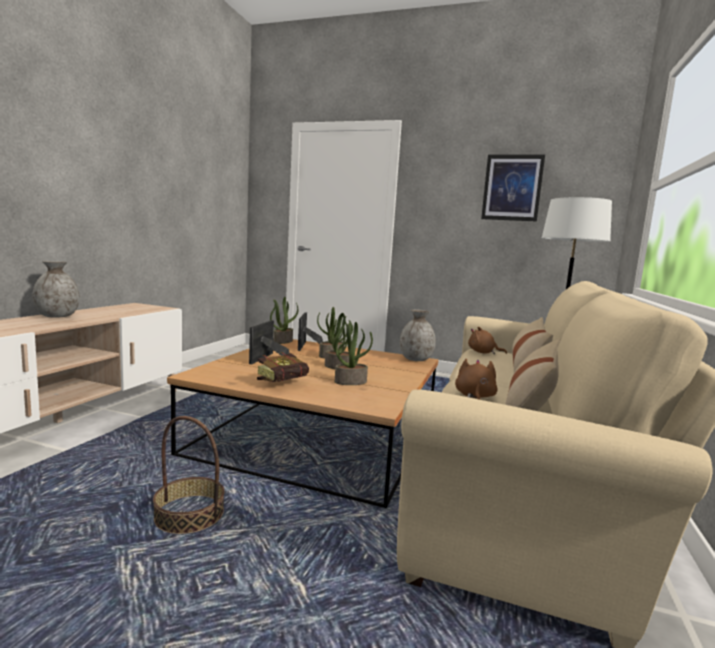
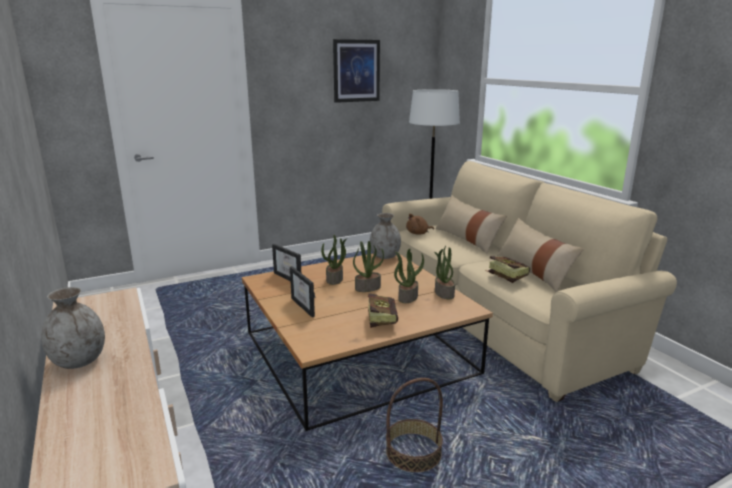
camera: 45 degrees left, 10 degrees up
(282, 341) = (259, 281): potted plant -> potted plant (443, 293)
(474, 396) = (504, 276): brown plush toy -> book

